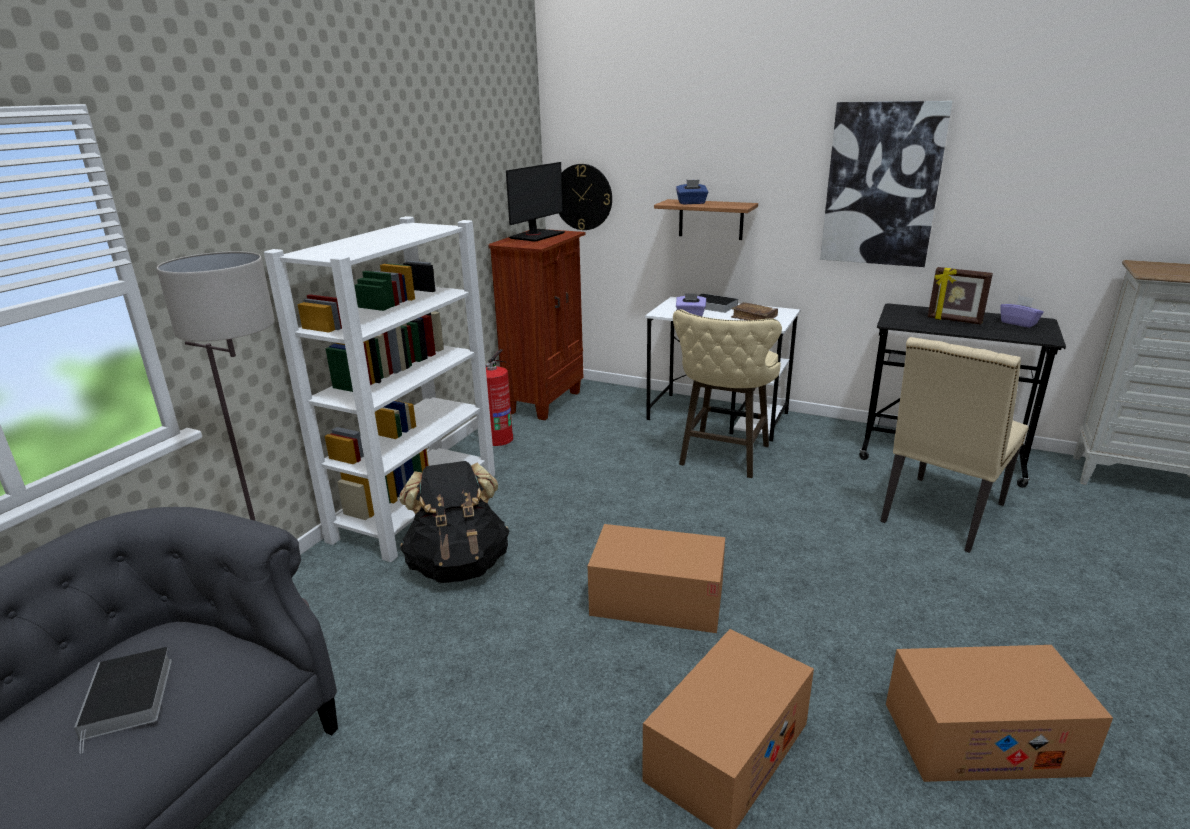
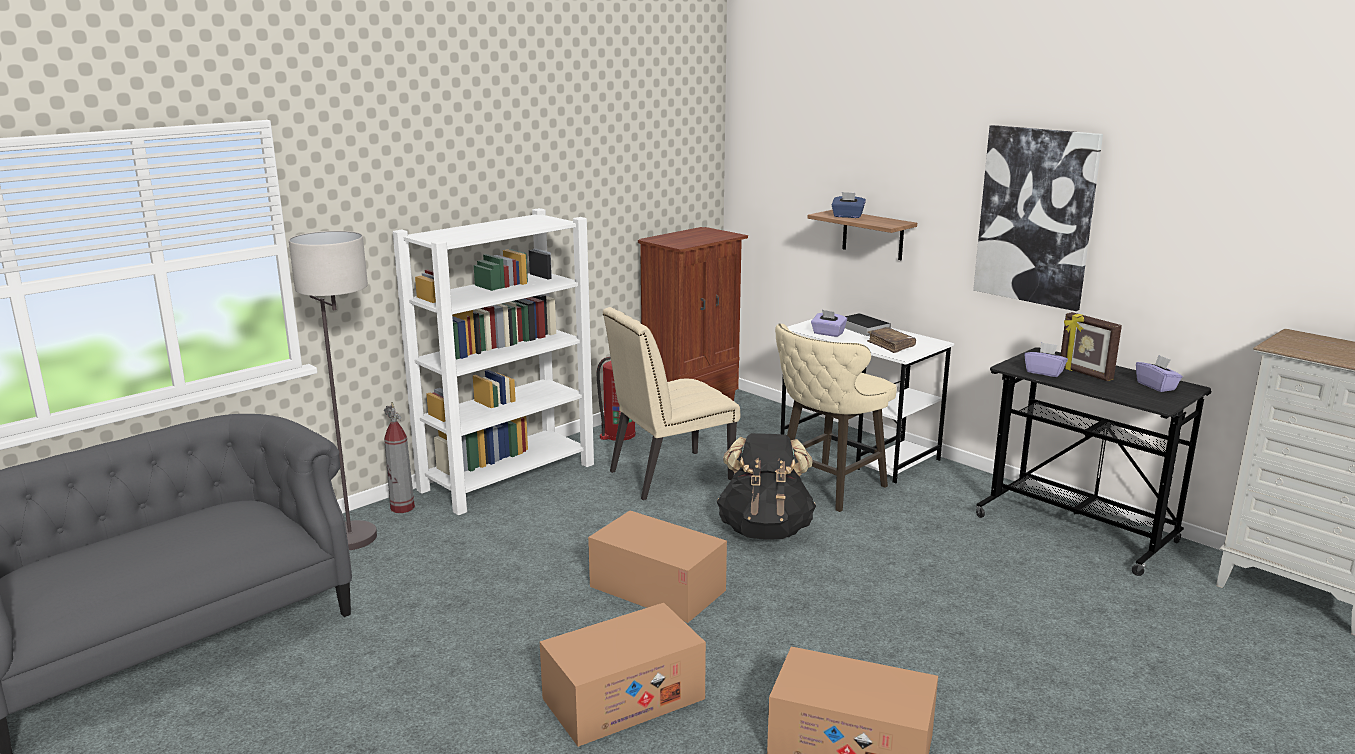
camera: 20 degrees right, 5 degrees down
(128, 699) = (204, 533): book -> none
(320, 567) = (402, 508): none -> fire extinguisher
(458, 565) = (511, 528): black backpack -> black backpack (765, 530)
(536, 236) = (694, 235): monitor -> none
(583, 197) = (757, 199): wall clock -> none
(924, 324) = (1044, 372): none -> purple tissue box
(942, 512) = (1014, 579): beige chair -> beige chair (671, 475)

